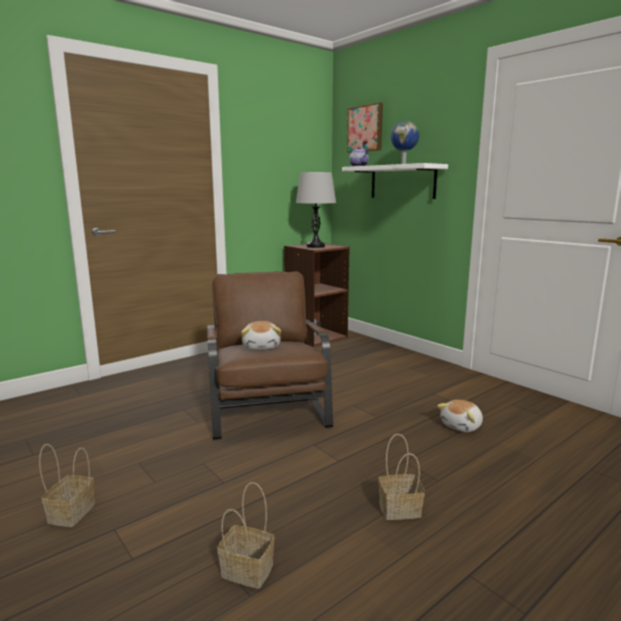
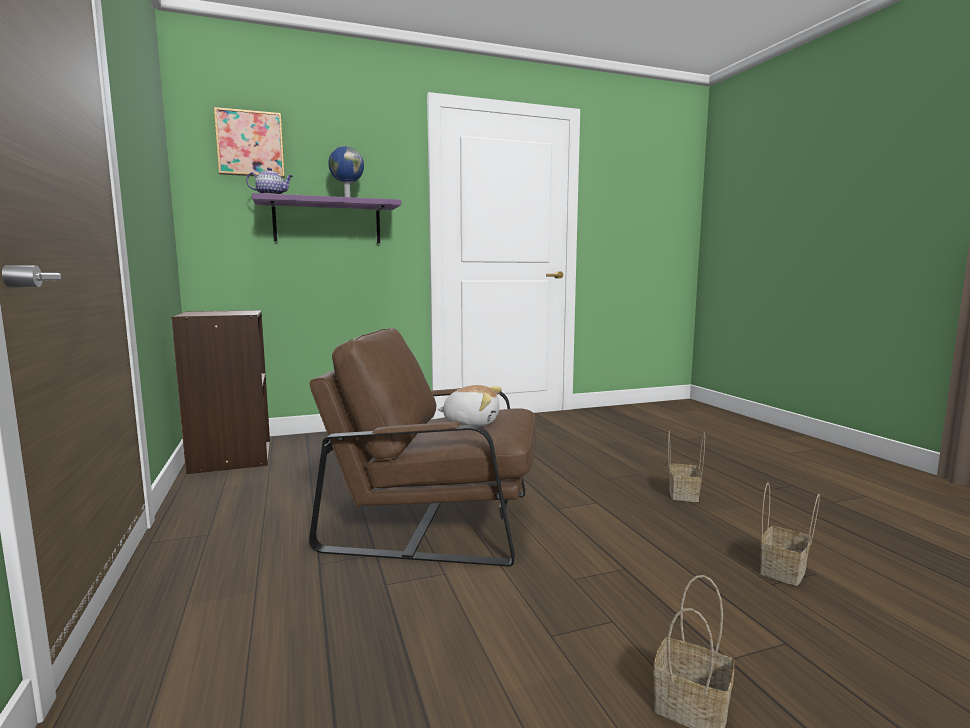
camera: 70 degrees left, 5 degrees down
(315, 246) = (226, 313): grey table lamp -> none
(402, 182) = (327, 222): white shelf -> purple shelf
(462, 426) = (555, 448): plush toy -> none

